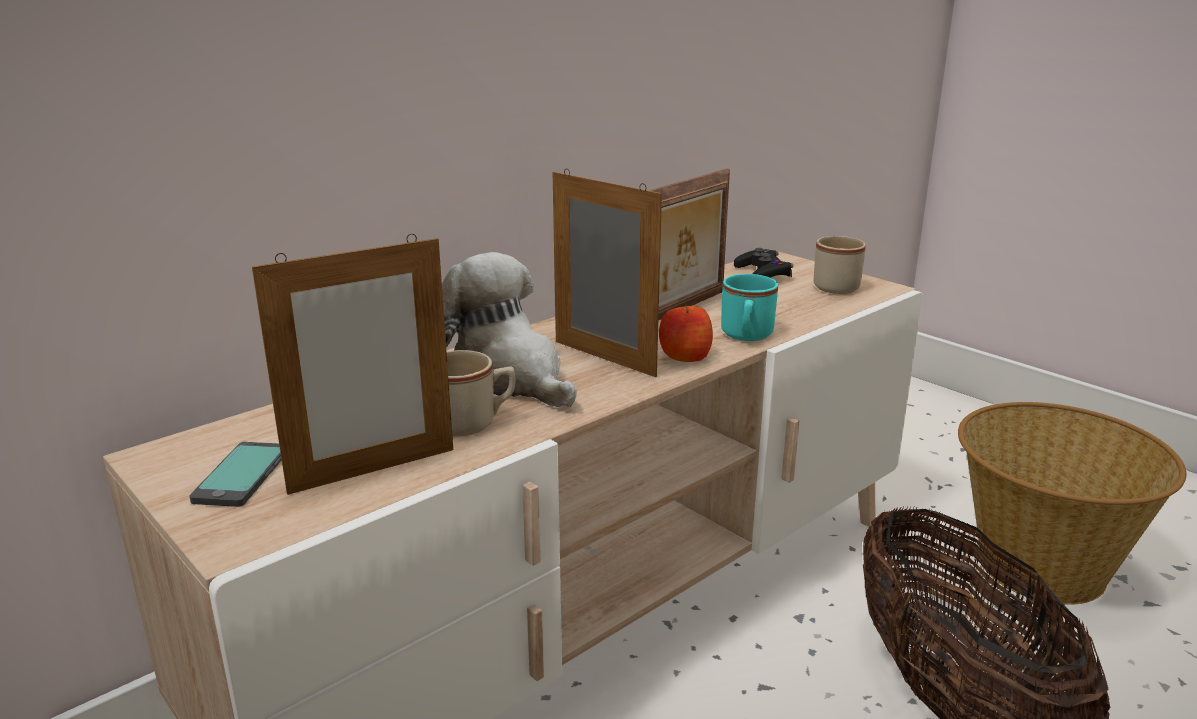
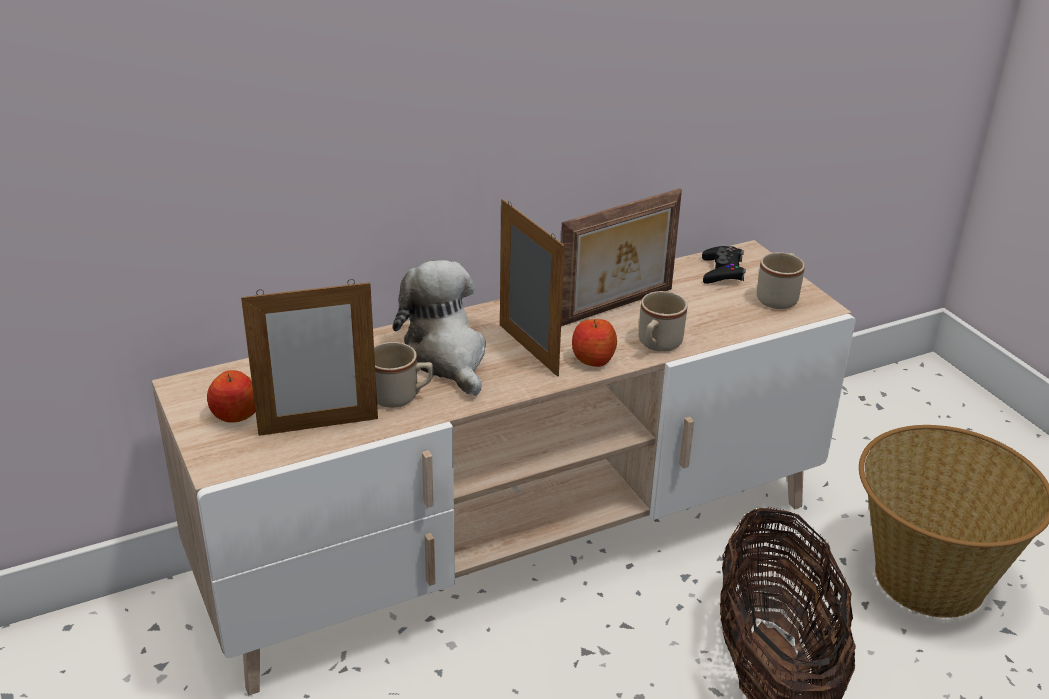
camera: 15 degrees right, 10 degrees up
(242, 476) = (234, 414): phone -> apple
(746, 336) = (657, 345): turquoise mug -> beige mug

